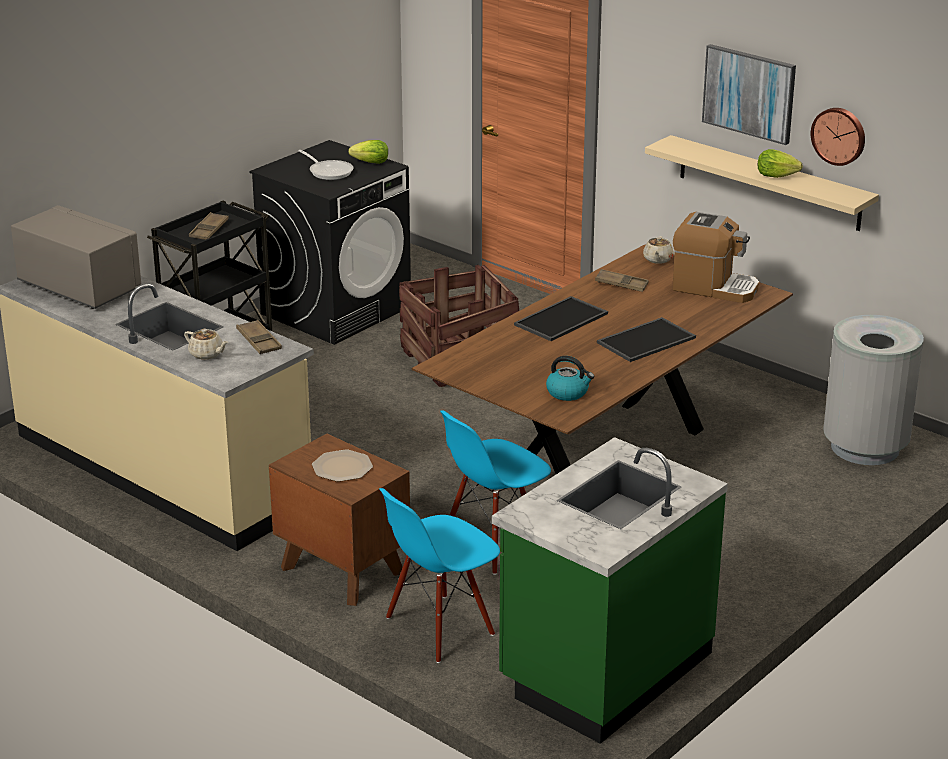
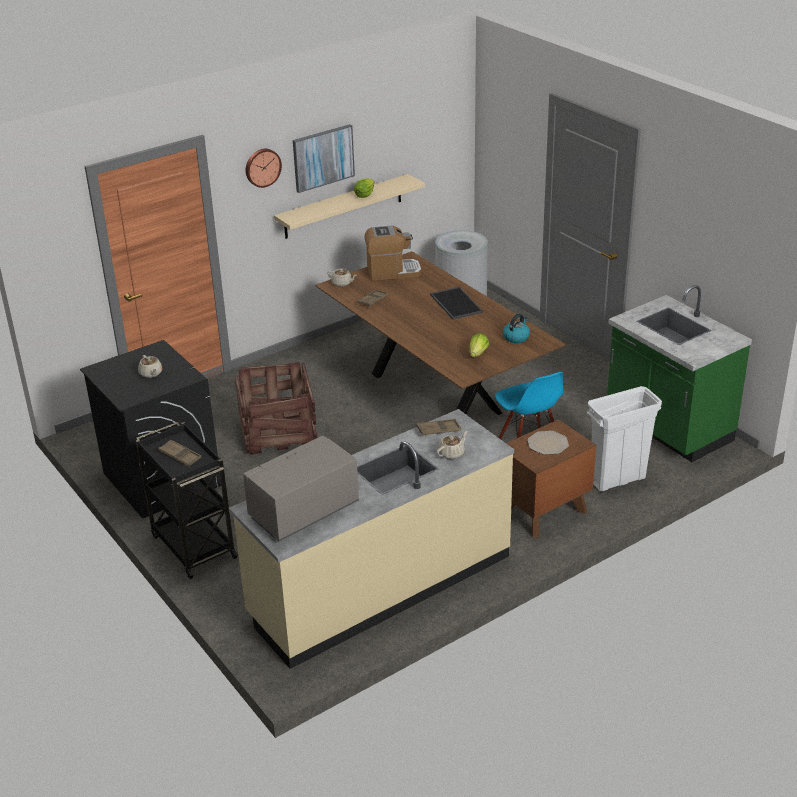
camera: 75 degrees left, 5 degrees up
(329, 172) = (151, 374): frying pan -> beige teapot
(371, 163) = (146, 354): lettuce -> lettuce (478, 354)
(440, 628) = (617, 480): blue chair -> white trash can
(561, 320) = (415, 327): tray -> none
(714, 287) = (393, 272): coffee machine -> coffee machine turned 45 degrees clockwise
(839, 135) = (381, 152): wall clock -> wall clock (262, 167)

